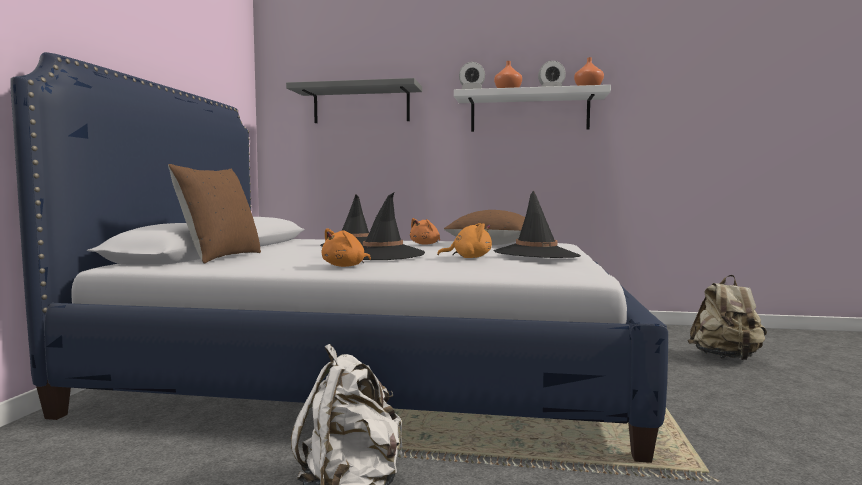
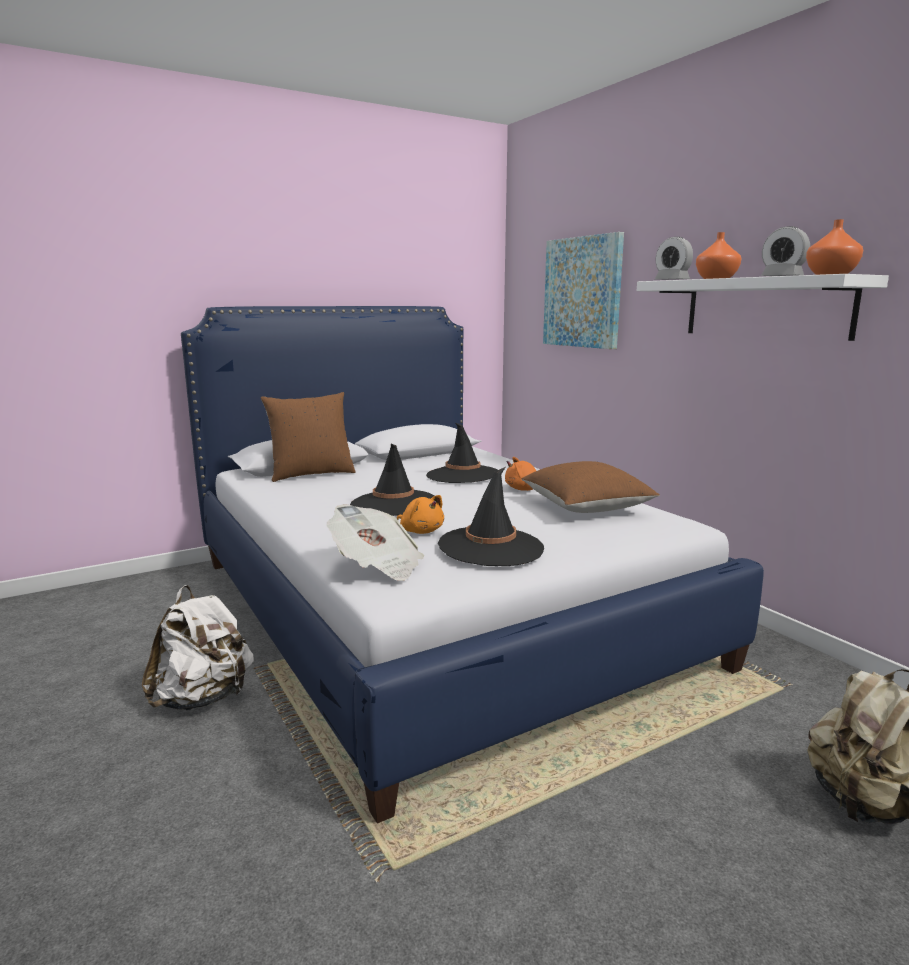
camera: 50 degrees right, 10 degrees up
(346, 266) = (314, 513): orange plush toy -> none
(361, 105) = (582, 292): grey shelf -> picture
(524, 268) = (377, 565): none -> newspaper

